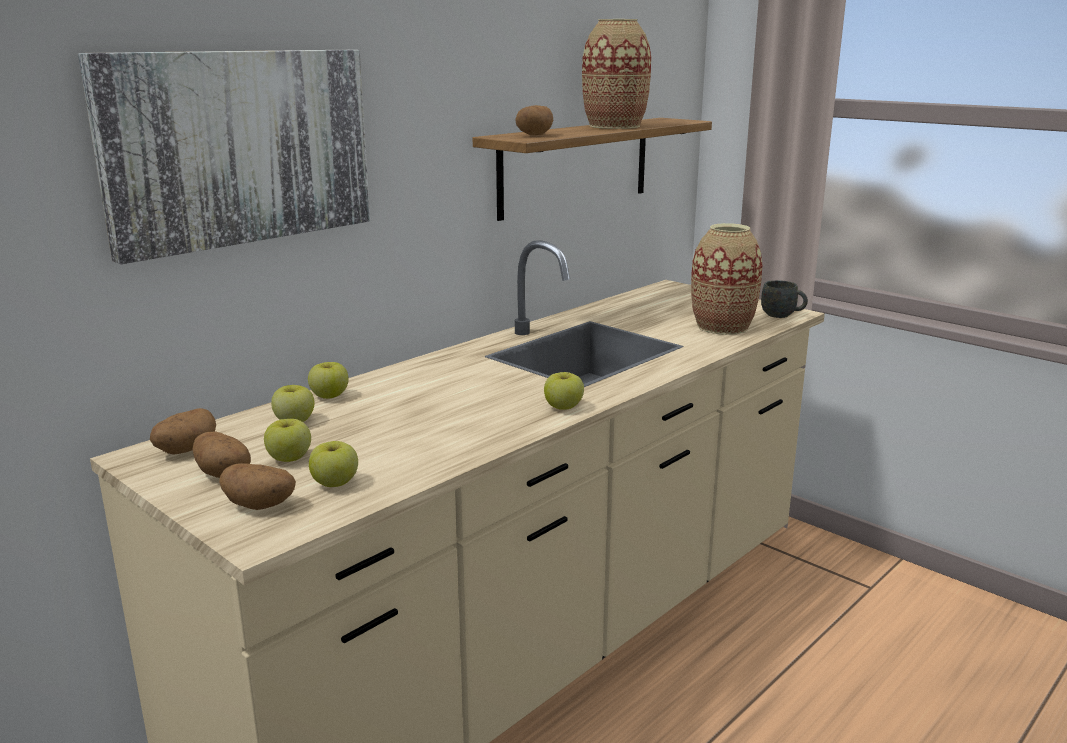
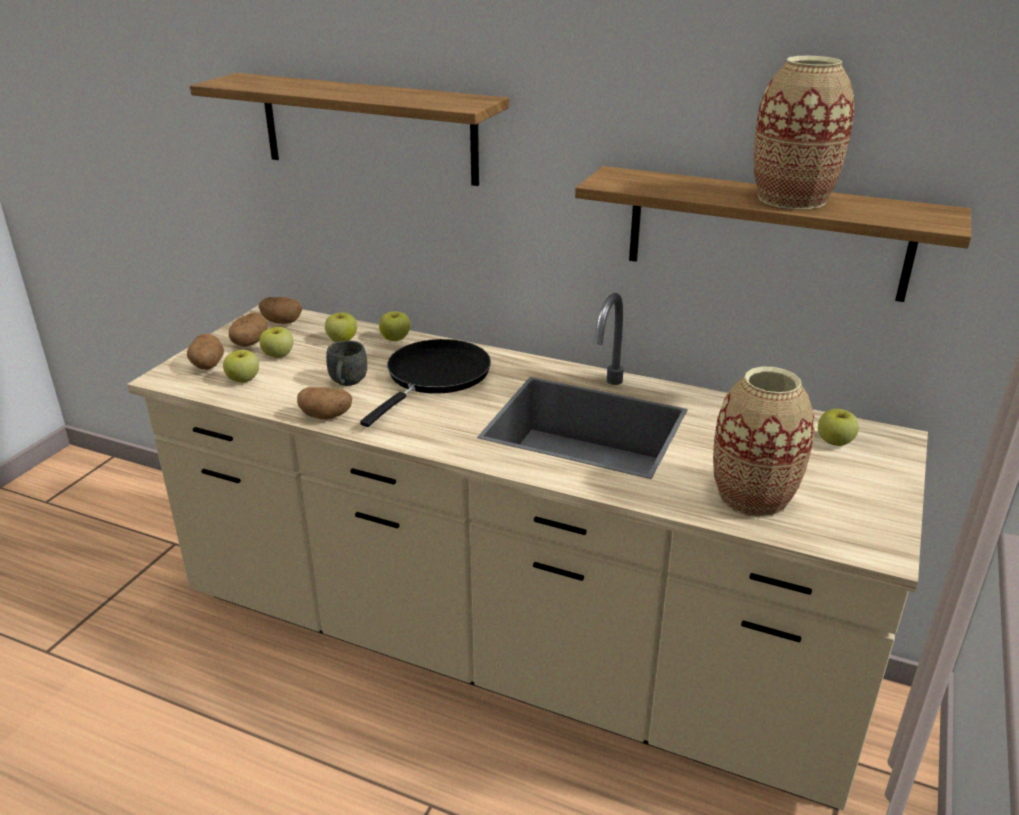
camera: 70 degrees right, 10 degrees up
(239, 148) = (368, 128): picture -> shelf
(444, 389) = (435, 377): none -> black frying pan
(535, 135) = (641, 182): potato -> potato (327, 416)
(563, 407) = (422, 437): apple -> apple (834, 442)
(782, 315) = (857, 542): grey mug -> grey mug (347, 383)

